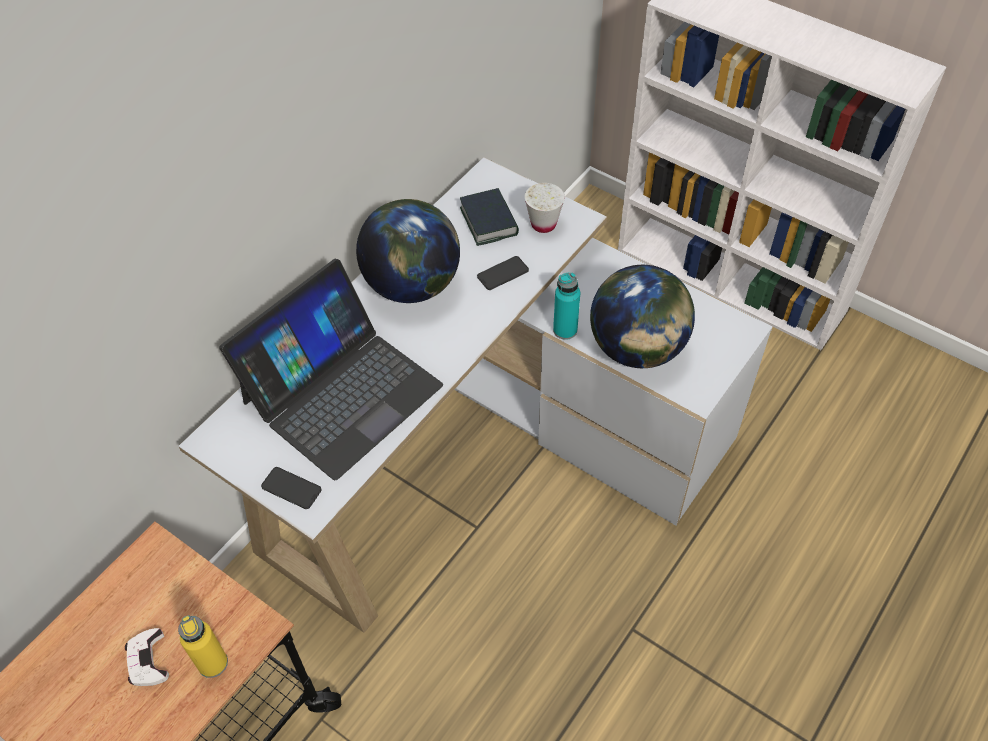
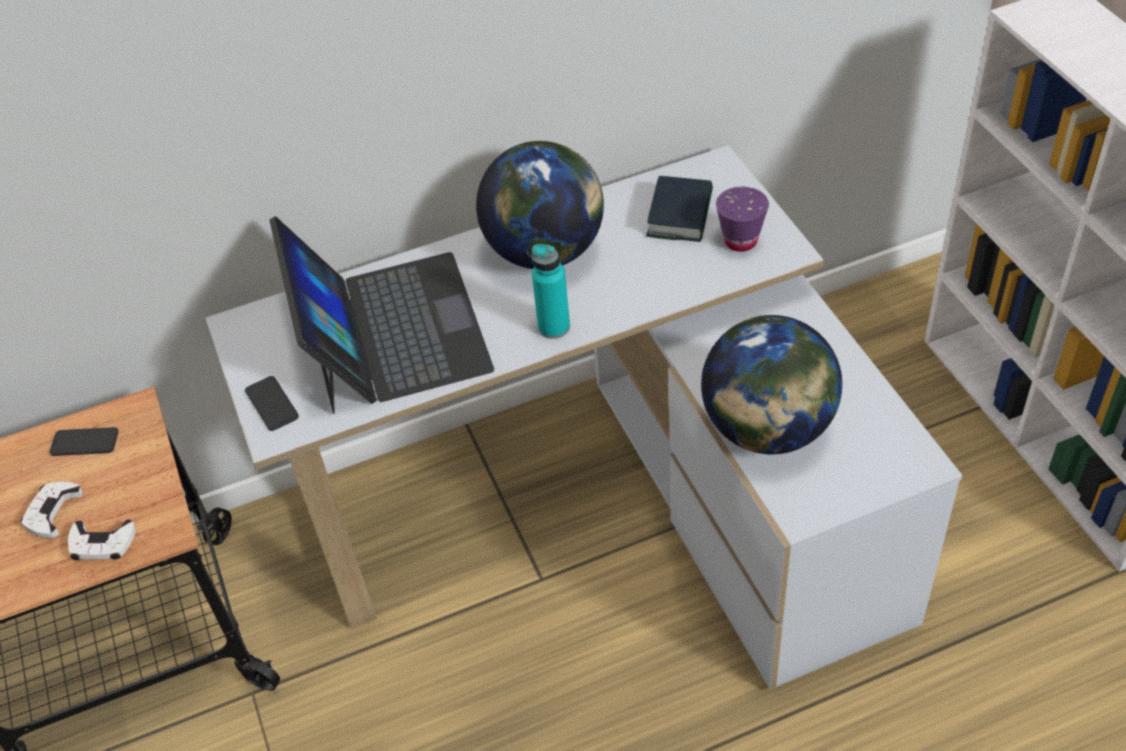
camera: 35 degrees right, 5 degrees down
(213, 663) = (102, 544): yellow bottle -> white game controller
(341, 392) = (390, 331): laptop -> laptop turned 90 degrees counterclockwise
(503, 273) = (652, 277): phone -> phone (84, 442)
(543, 224) = (740, 241): white cup -> purple cup
(565, 330) = (697, 373): turquoise bottle -> turquoise bottle (554, 327)

